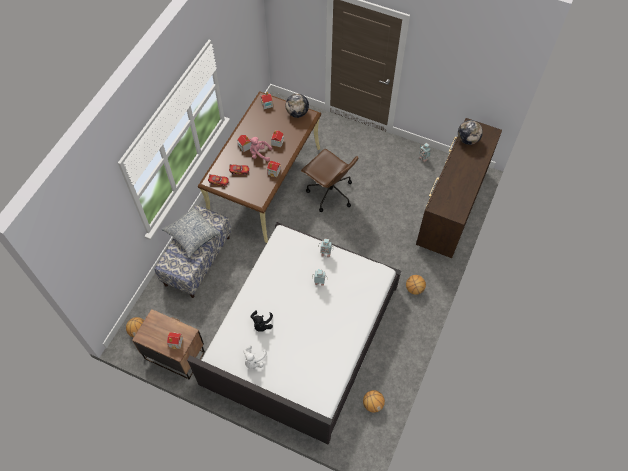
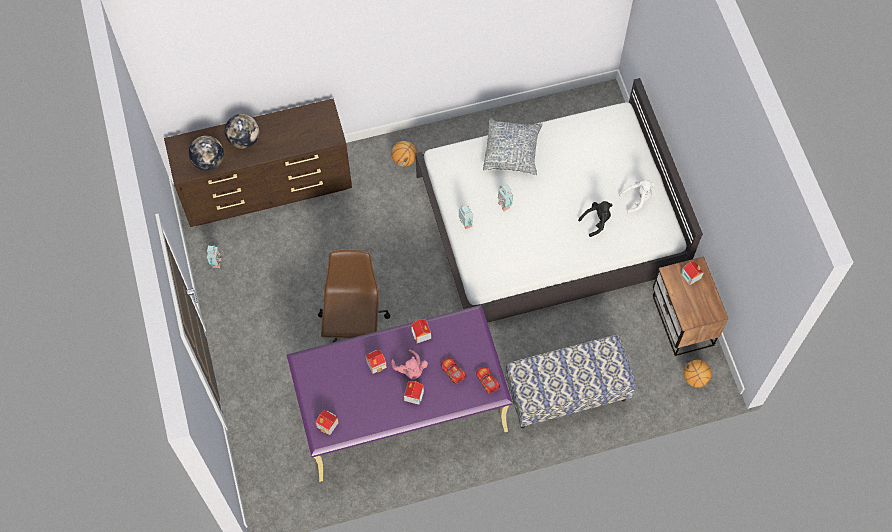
camera: 130 degrees left, 5 degrees up
(192, 235) = (563, 381): pillow -> pillow (512, 151)
(265, 182) = (400, 409): brown desk -> purple desk
(297, 113) = (312, 378): globe -> globe (244, 140)
(372, 404) = (559, 116): basketball -> none

